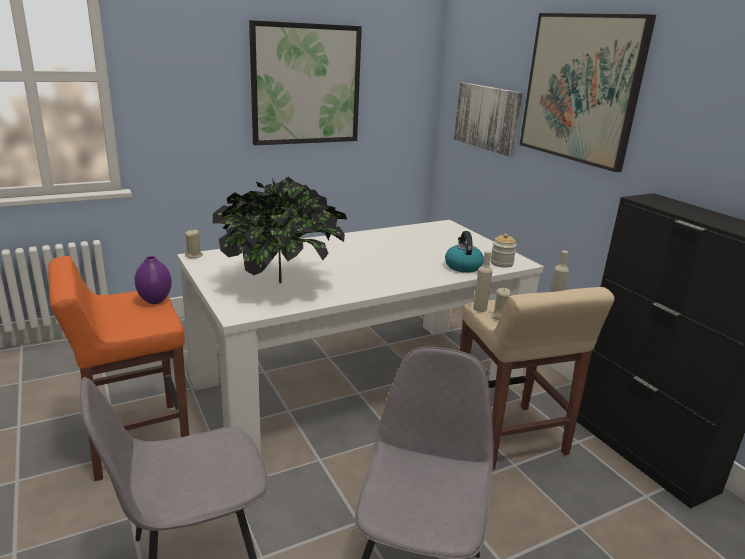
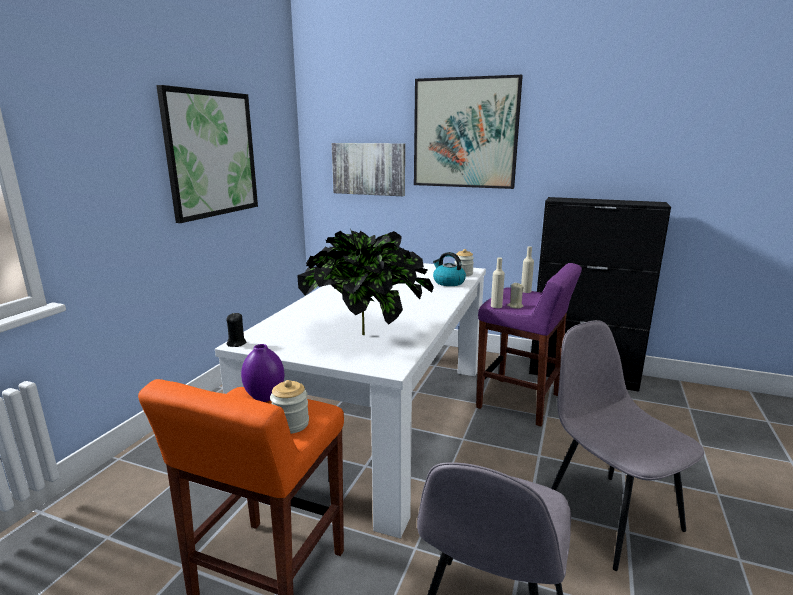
camera: 40 degrees left, 5 degrees down
(132, 323) = (291, 424): none -> jar
(194, 255) = (236, 343): beige candle -> black candle
(509, 437) = (520, 402): beige stool -> purple stool

